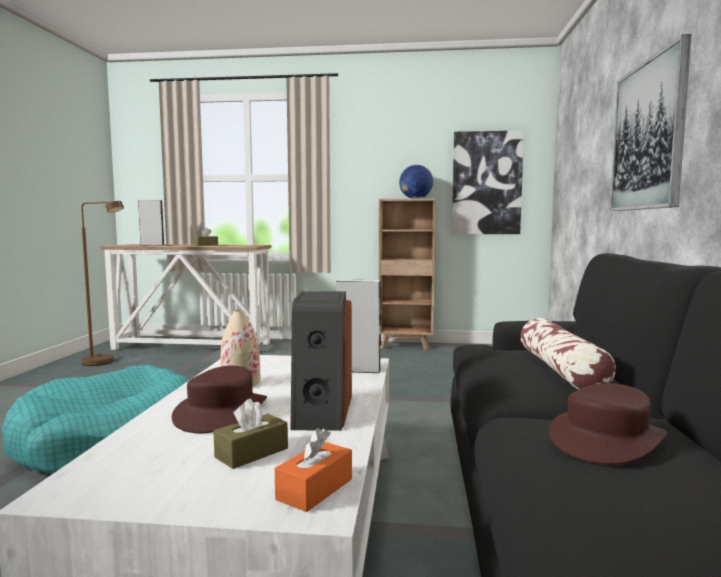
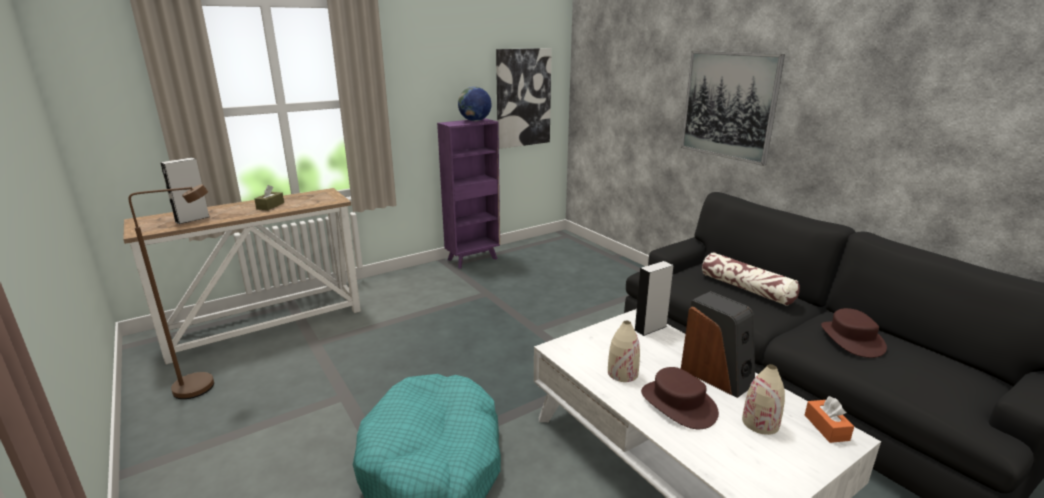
camera: 40 degrees left, 15 degrees up
(252, 453) = (760, 423): brown tissue box -> beige vase
(406, 346) = (473, 259): brown bookcase -> purple bookcase

